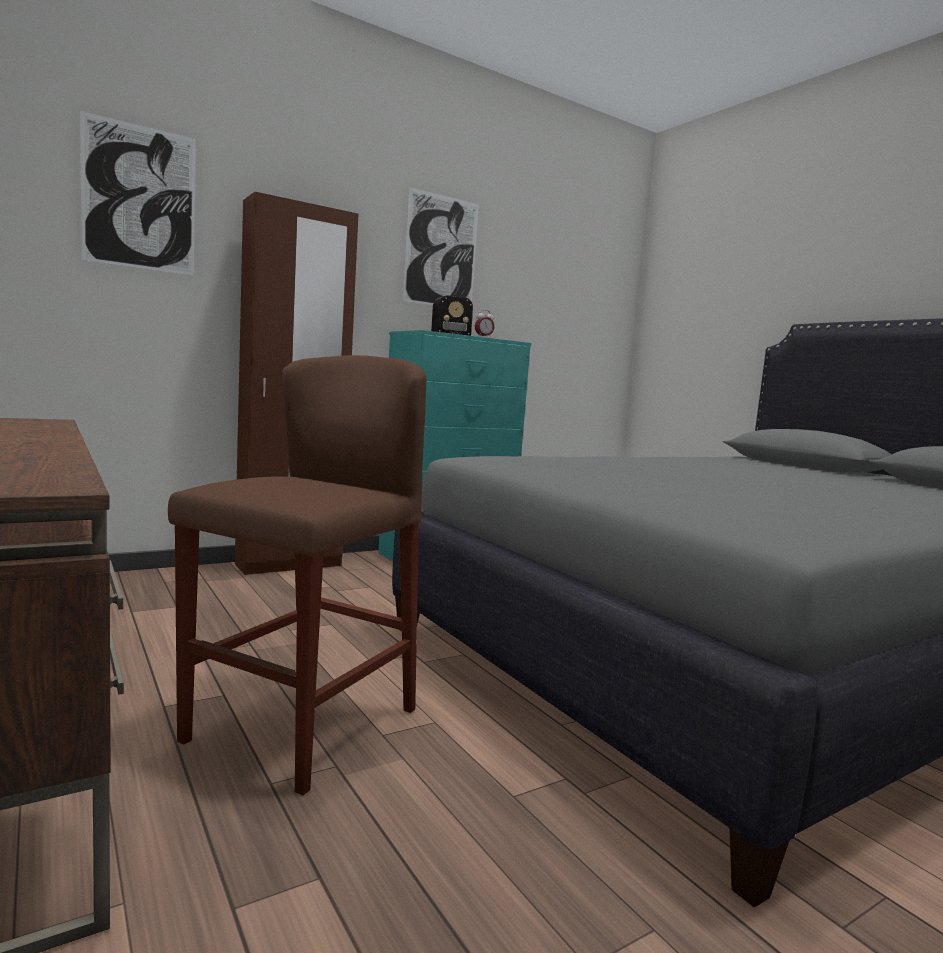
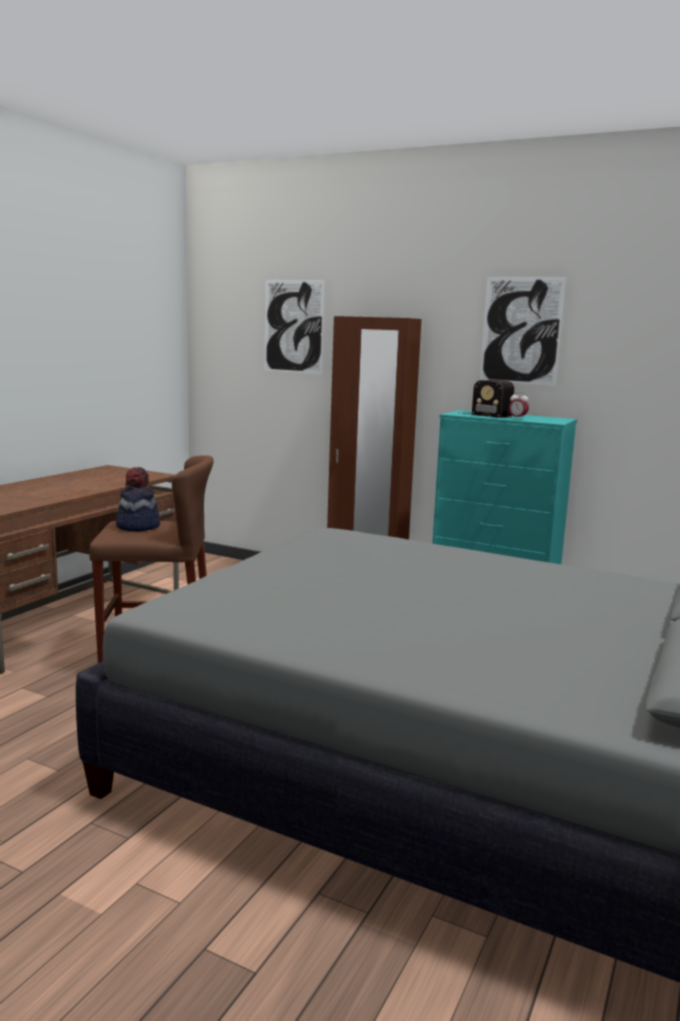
camera: 60 degrees right, 5 degrees up
(288, 484) = (137, 526): none -> hat

